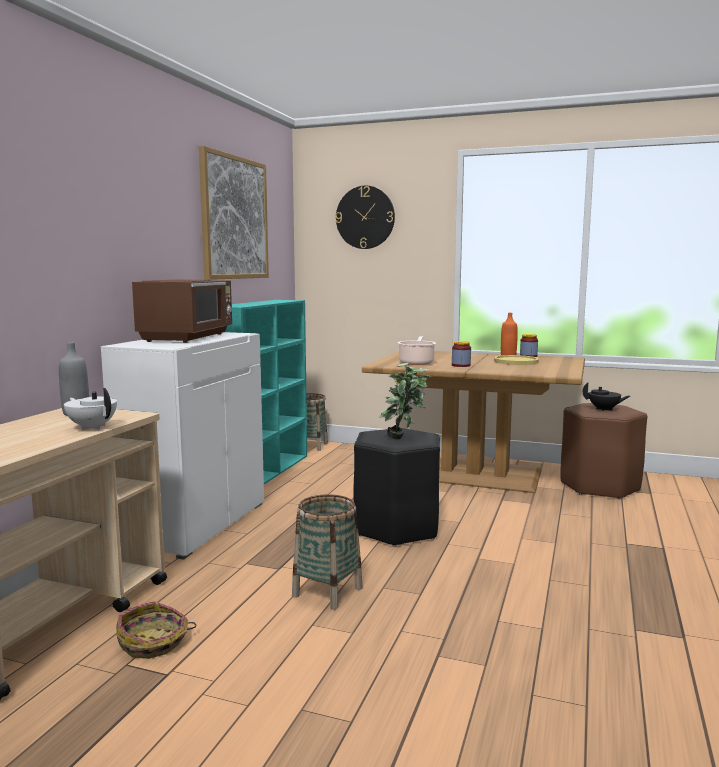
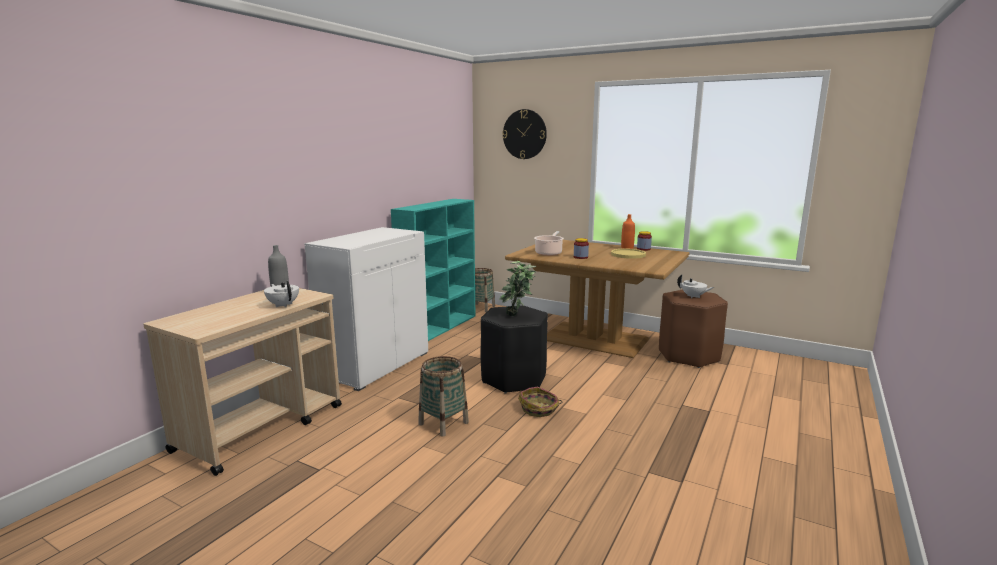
camera: 10 degrees right, 5 degrees up
(154, 642) = (318, 448): basket -> basket (539, 409)
(188, 337) = (370, 235): brown microwave -> none
(234, 218) = (417, 140): picture -> none
(604, 409) = (693, 296): black teapot -> white teapot

